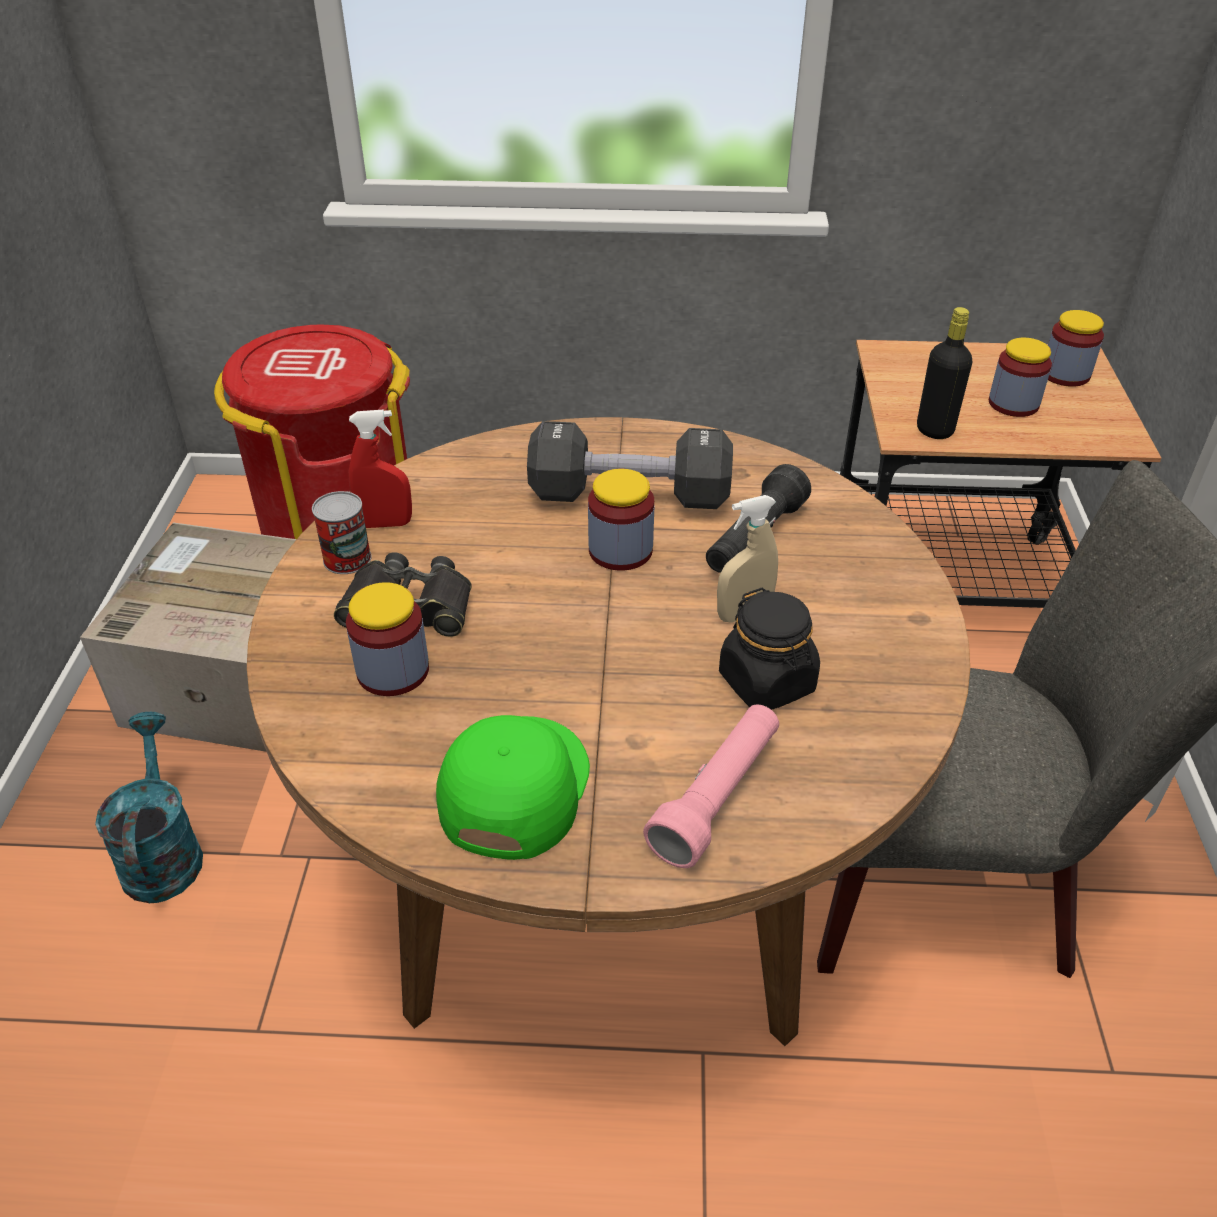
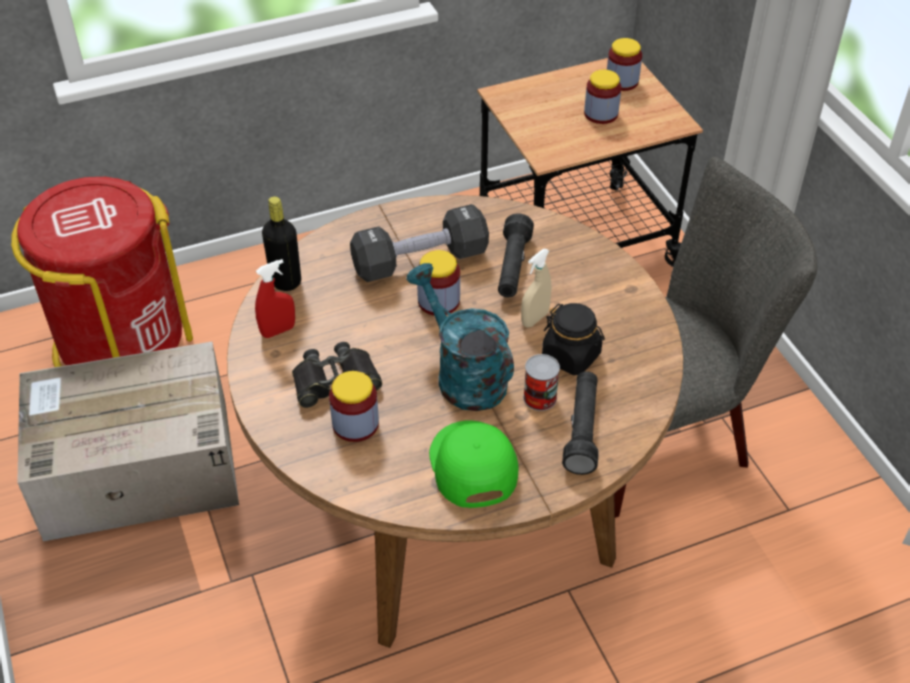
camera: 25 degrees left, 5 degrees up
(162, 851) = (144, 611): turquoise watering can -> turquoise watering can (463, 375)
(347, 559) = (271, 363): can -> can (540, 398)
(717, 797) = (582, 430): pink flashlight -> black flashlight
(934, 430) = (562, 148): black bottle -> black bottle (286, 282)

